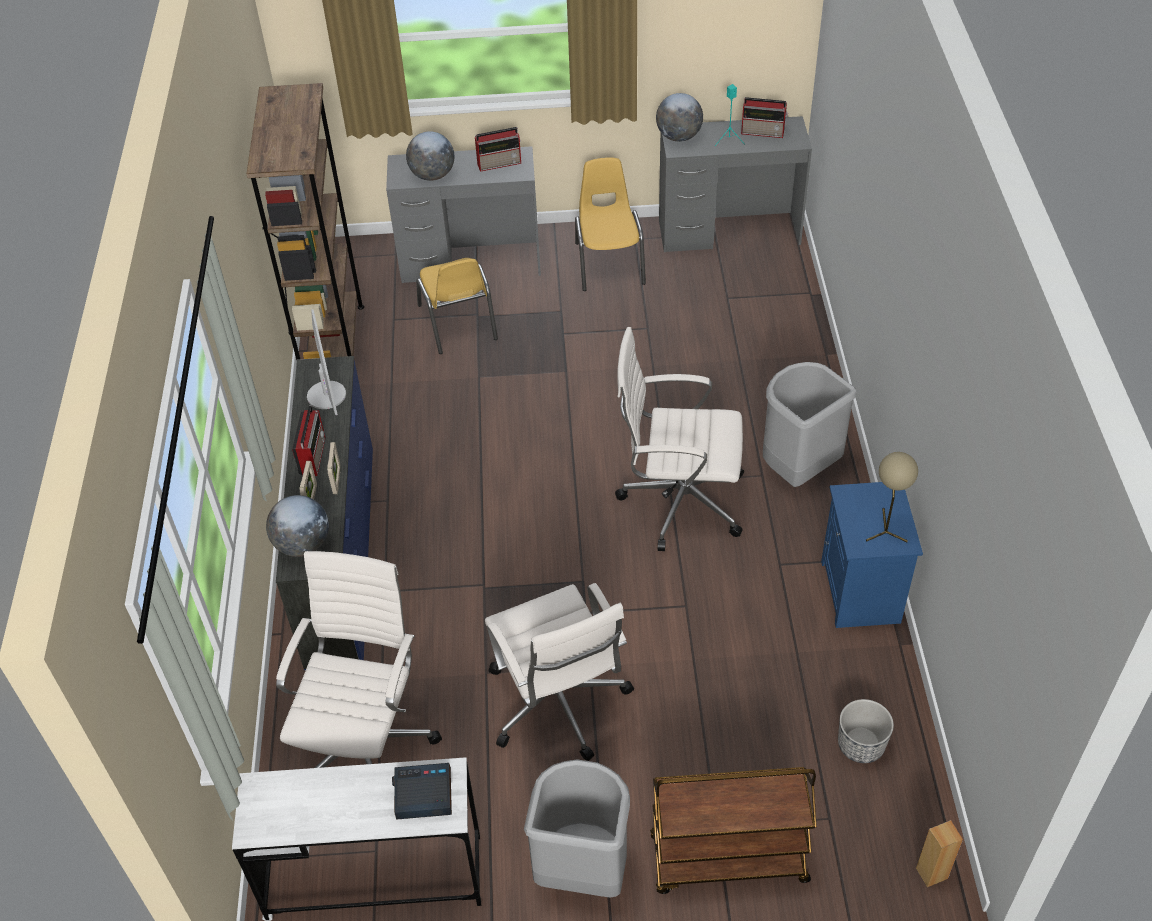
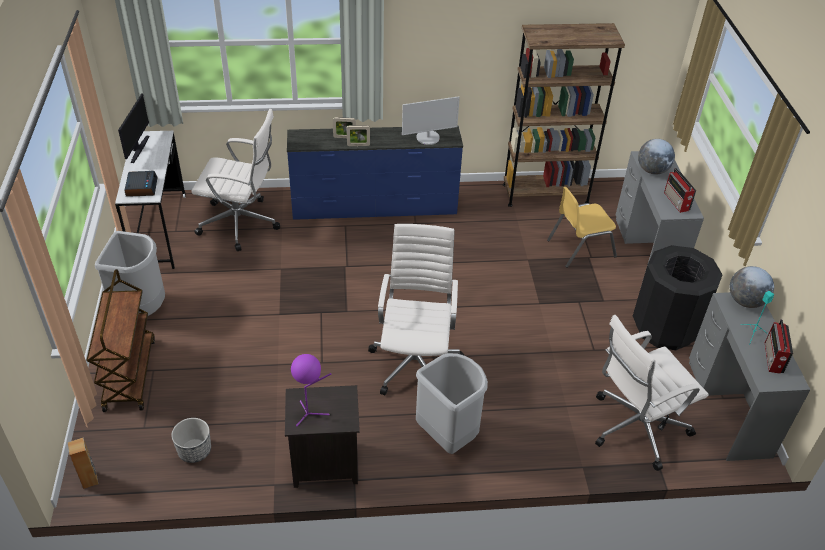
camera: 85 degrees right, 5 degrees down
(297, 823) = (138, 149): none -> monitor
(302, 544) = (312, 136): globe -> none
(313, 455) = (379, 136): radio -> none
(558, 705) = (253, 300): white office chair -> white office chair (635, 427)
(609, 263) = (665, 328): yellow chair -> black trash can
(862, 593) = (324, 465): blue nightstand -> black nightstand
(885, 529) = (310, 414): beige table lamp -> purple table lamp

